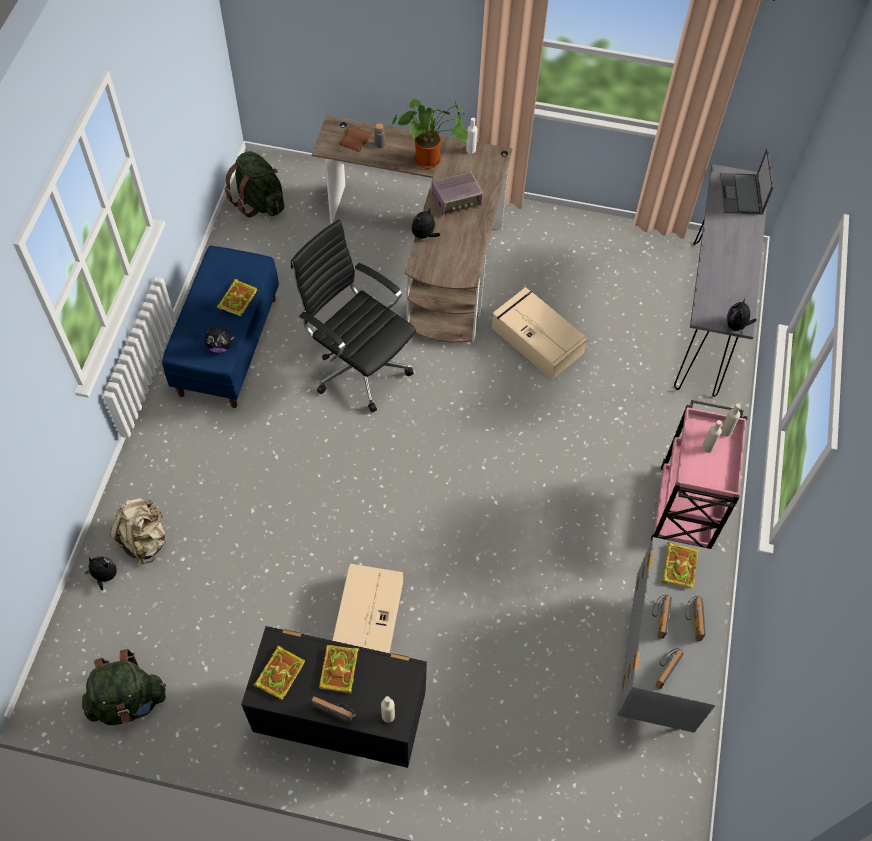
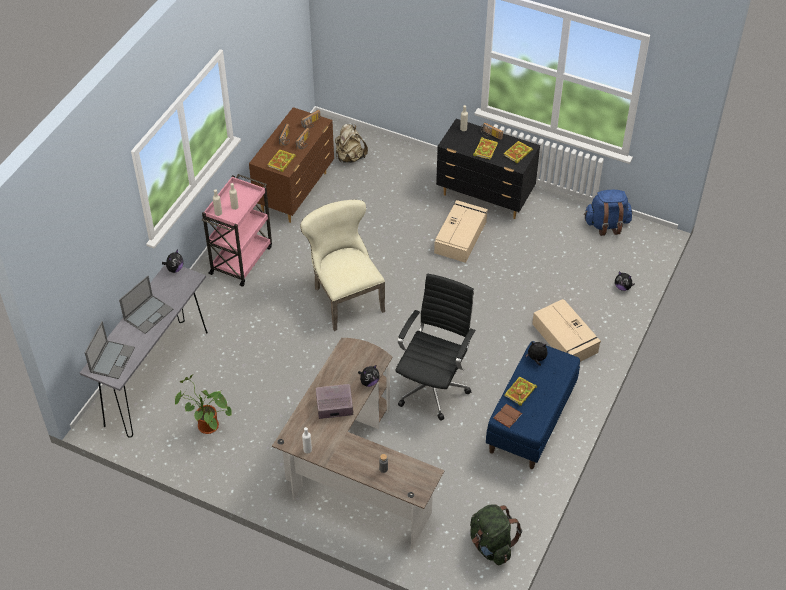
camera: 165 degrees left, 10 degrees down
(128, 701) = (606, 224): green backpack -> blue backpack
(144, 540) = (597, 302): beige backpack -> beige backpack (350, 157)
(355, 139) = (403, 478): brown book -> brown book (508, 417)
(358, 367) = (433, 387): black office chair -> black office chair turned 120 degrees counterclockwise
(430, 159) = (344, 447): potted plant -> potted plant (205, 426)
(513, 477) = (344, 297): none -> beige chair
(536, 339) = (293, 383): beige storage box -> beige storage box (565, 339)
(658, 661) = (295, 192): grey dresser -> brown dresser
(733, 257) = (148, 314): none -> laptop

